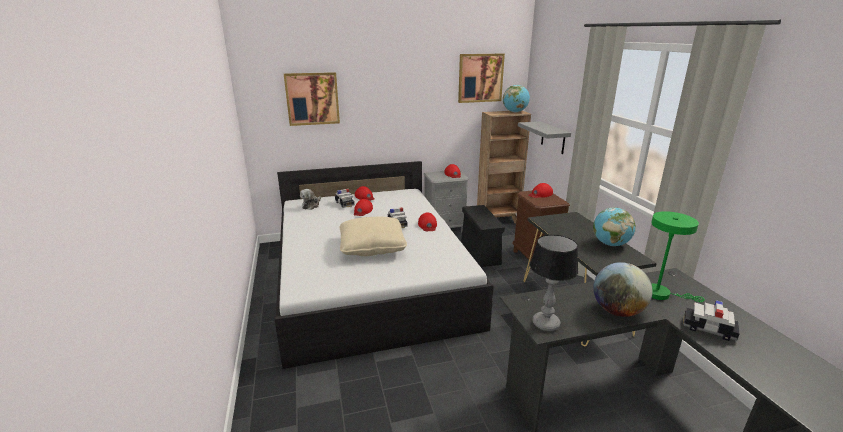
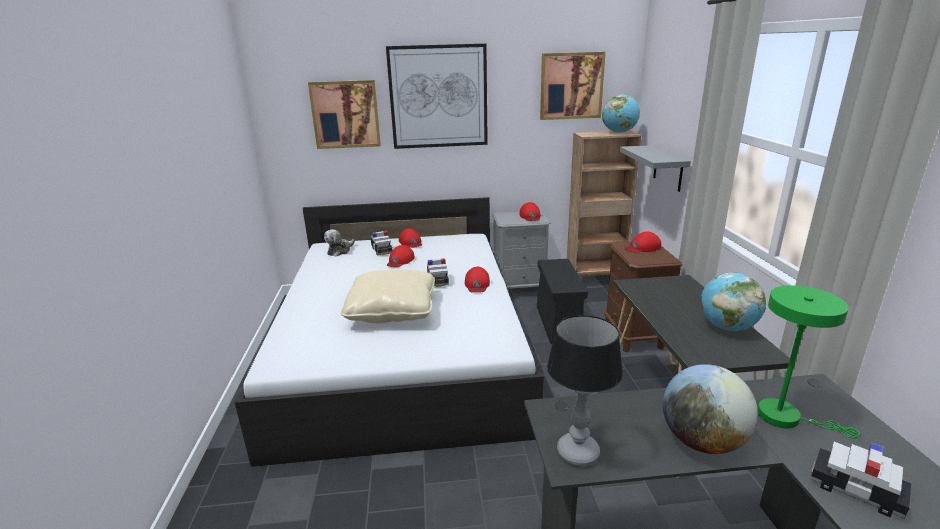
camera: 10 degrees right, 0 degrees up
(384, 85) = (438, 97): none -> picture

